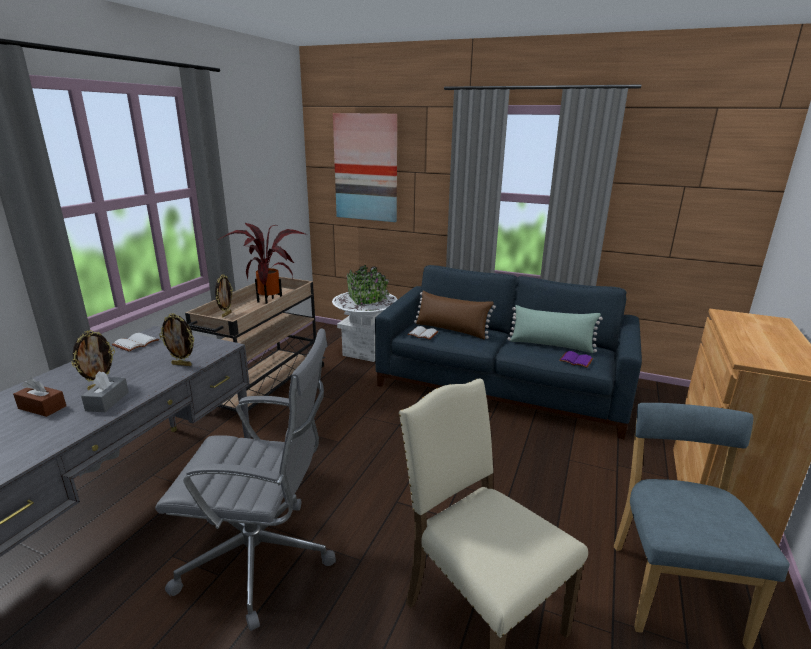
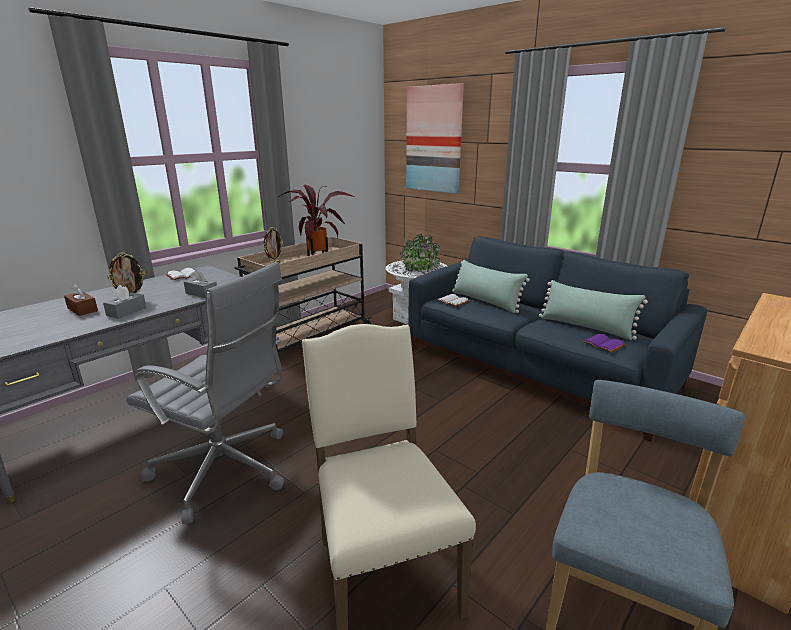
camera: 20 degrees right, 0 degrees up
(182, 364) = (201, 293): picture frame -> grey tissue box
(451, 330) = (485, 301): brown pillow -> green pillow

